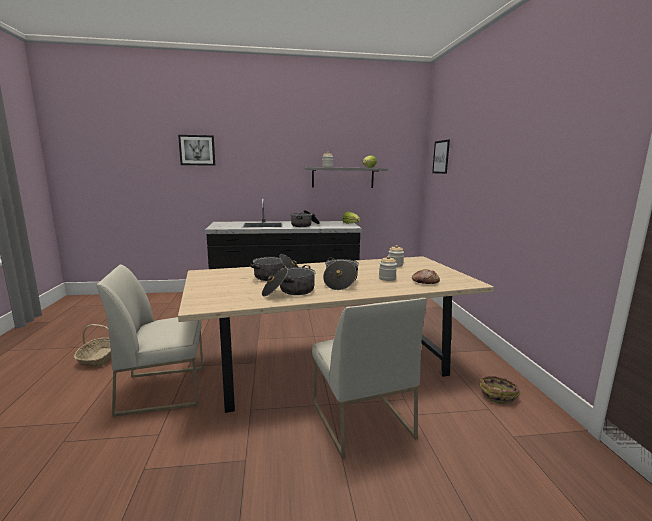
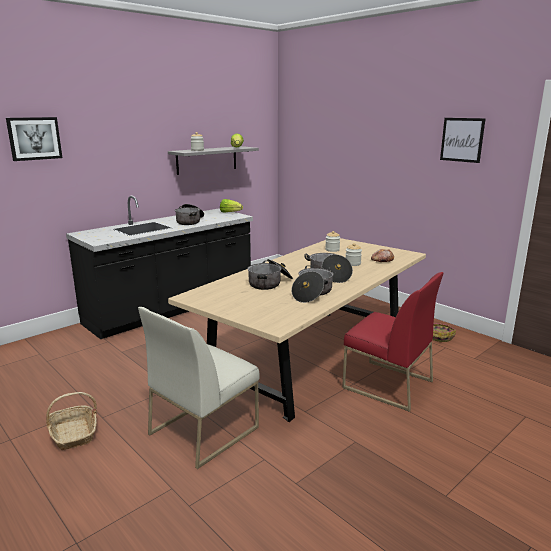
camera: 35 degrees left, 5 degrees up
(360, 419) = (387, 384): white chair -> red chair
(441, 157) = (307, 134): picture -> picture (462, 139)

